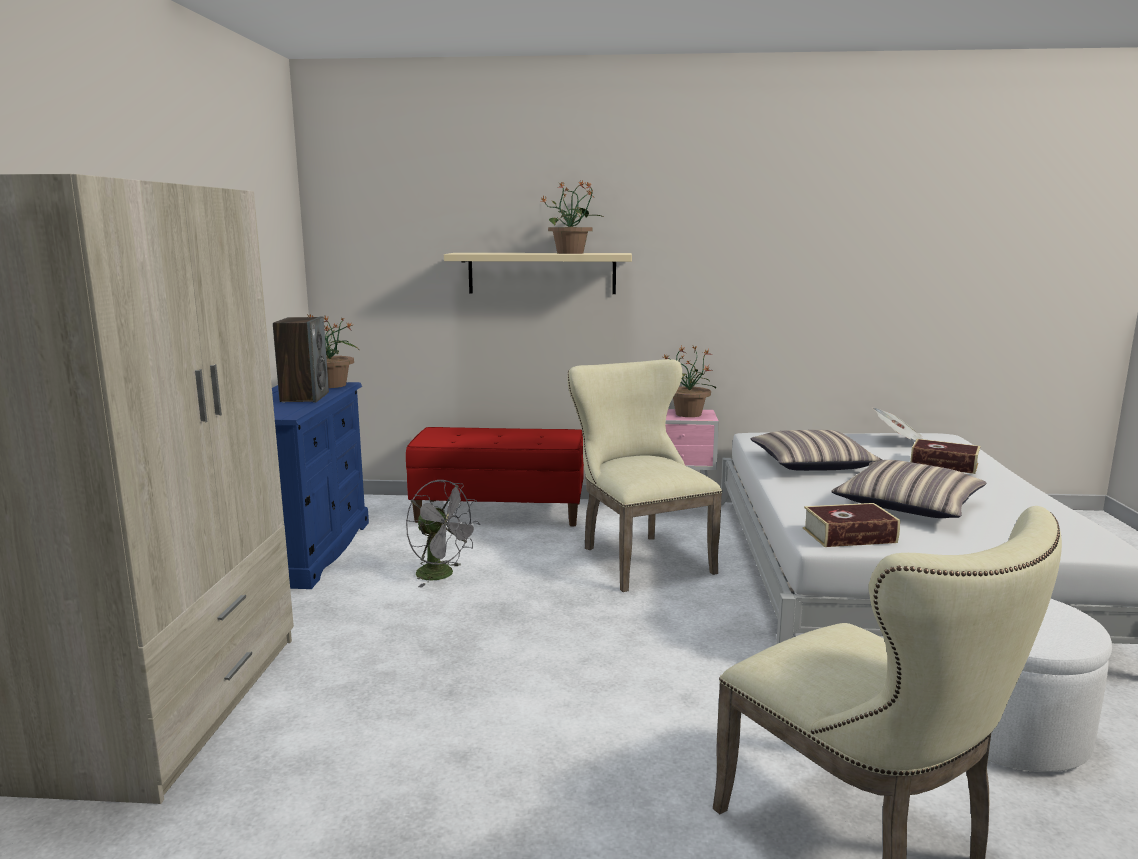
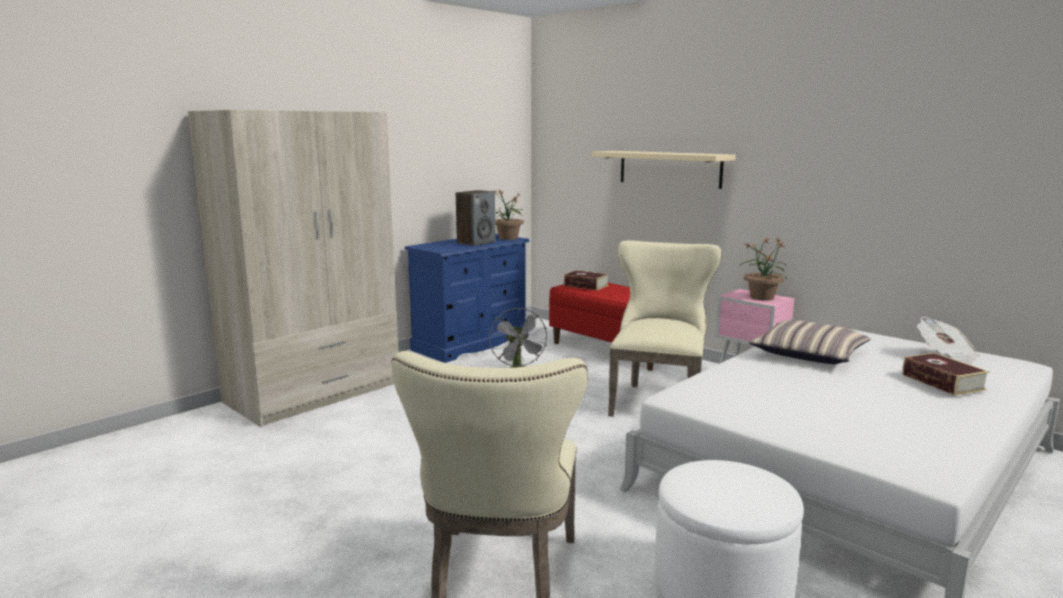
camera: 40 degrees right, 0 degrees up
(571, 253) = (680, 153): potted plant -> none
(849, 535) = (703, 401): book -> book (586, 285)
(907, 505) = (813, 398): pillow -> none

